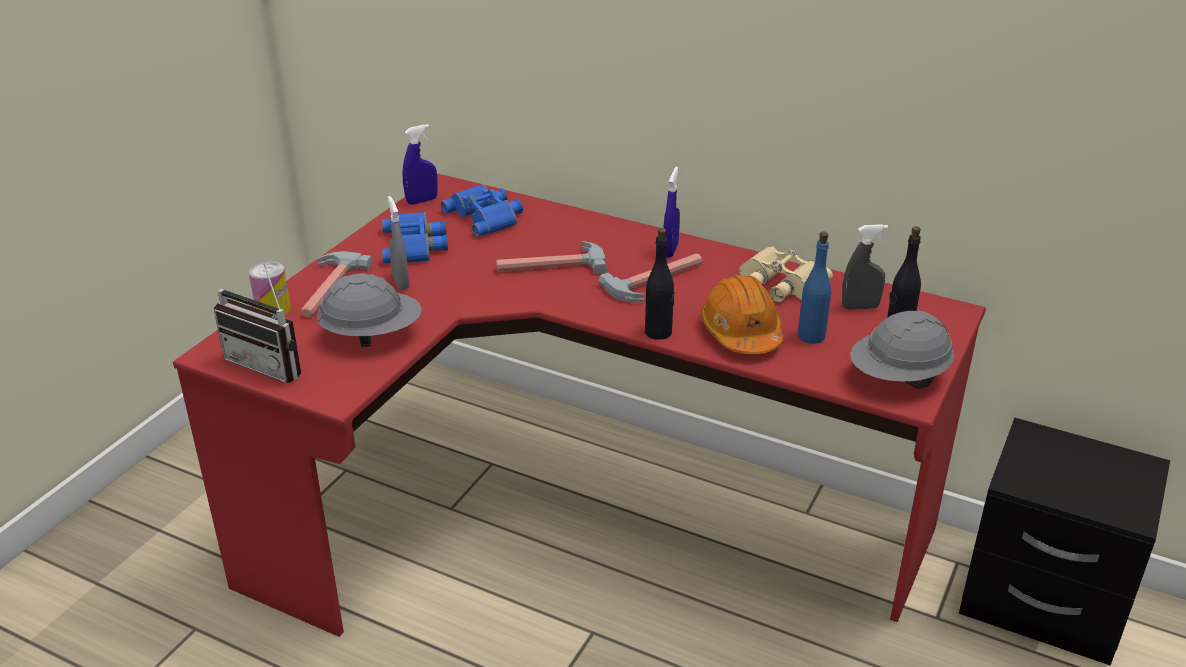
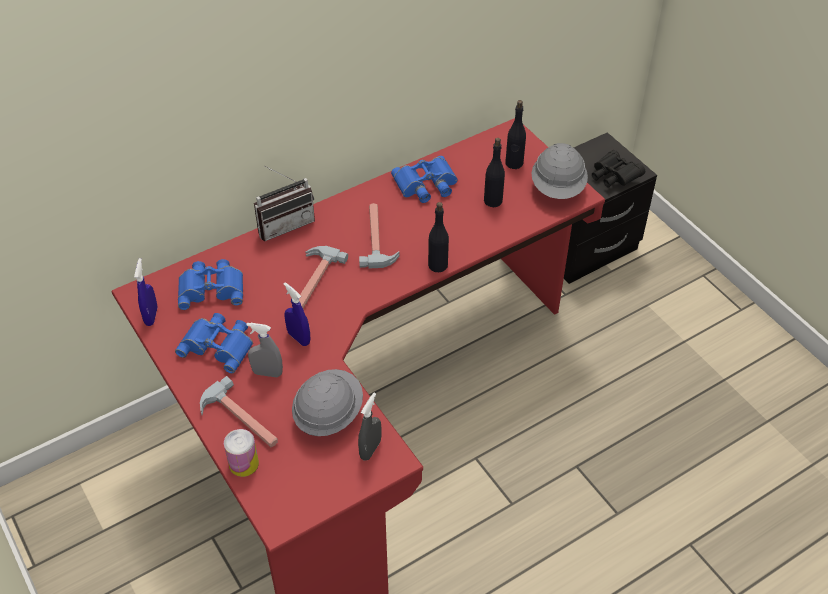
camera: 60 degrees left, 15 degrees up
(271, 363) = (321, 487): radio -> radio (284, 223)
(670, 250) = (345, 214): blue spray bottle -> blue spray bottle (298, 338)
(741, 332) = (466, 228): orange hard hat -> none
(779, 283) = (426, 185): beige binoculars -> blue binoculars
(811, 336) = (493, 201): blue bottle -> black bottle
(860, 307) = (478, 165): grey spray bottle -> grey spray bottle (370, 449)
(1089, 496) = (613, 177): none -> black binoculars

